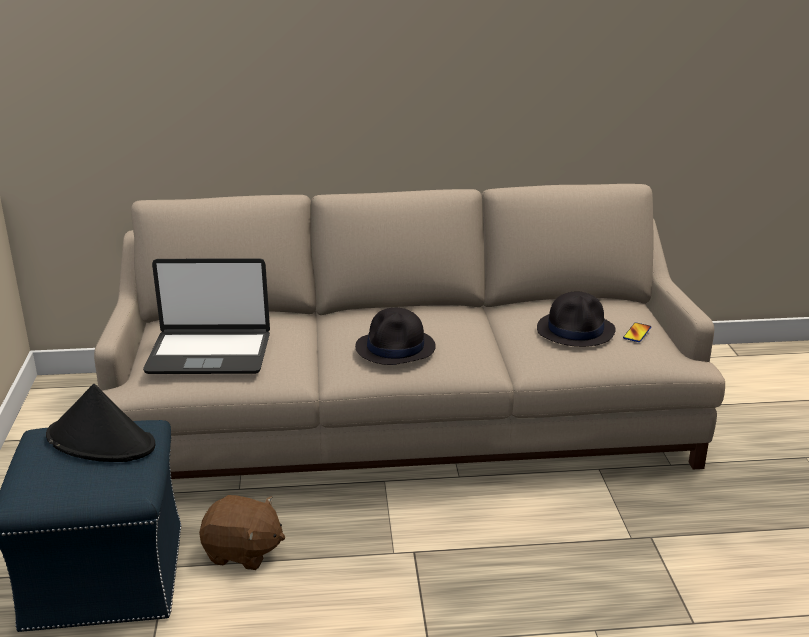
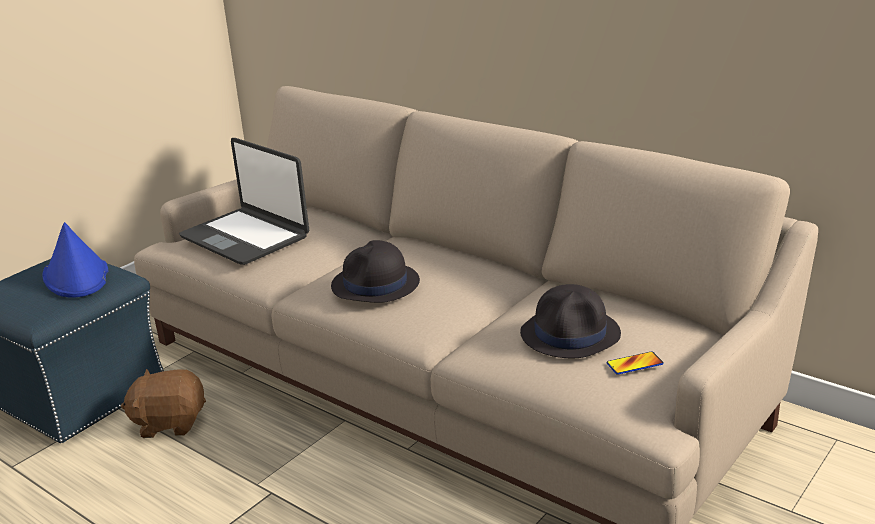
camera: 45 degrees right, 0 degrees up
(101, 441) = (76, 275): black hat -> blue hat
(243, 552) = (170, 422): brown plush toy -> brown plush toy turned 120 degrees clockwise

